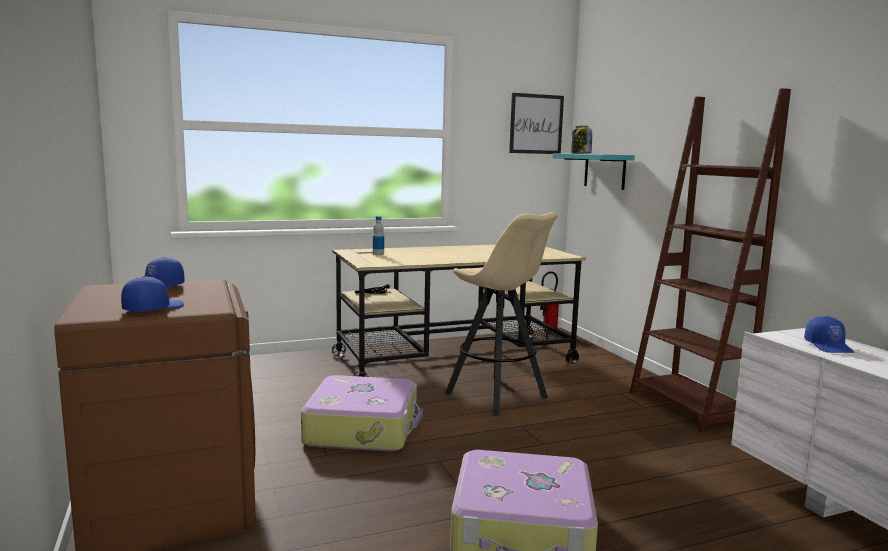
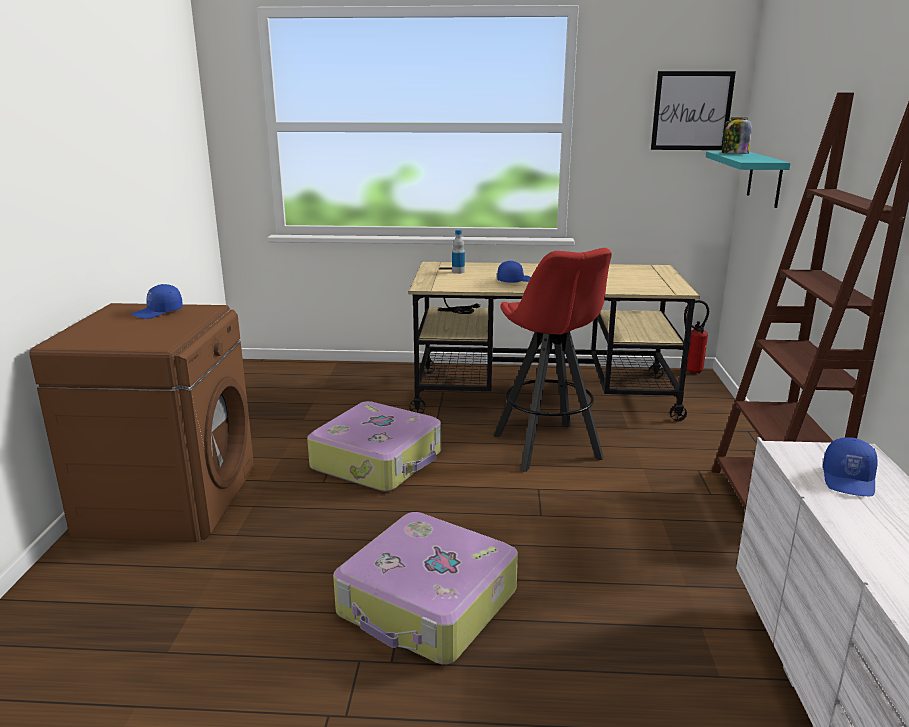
camera: 25 degrees right, 10 degrees up
(153, 308) = (117, 339): blue cap -> blue cap (513, 281)
(498, 396) = (548, 448): beige stool -> red stool

